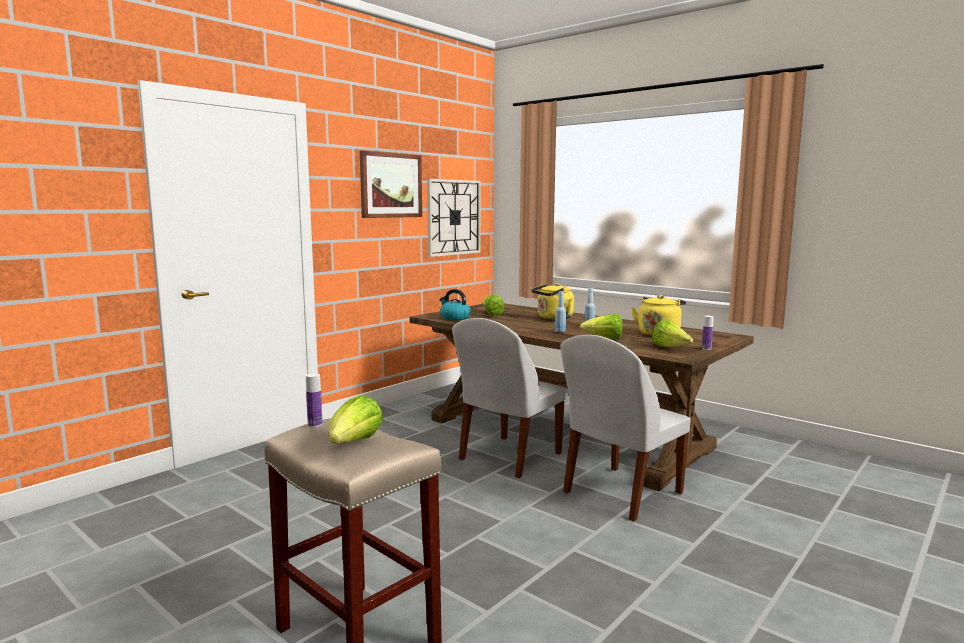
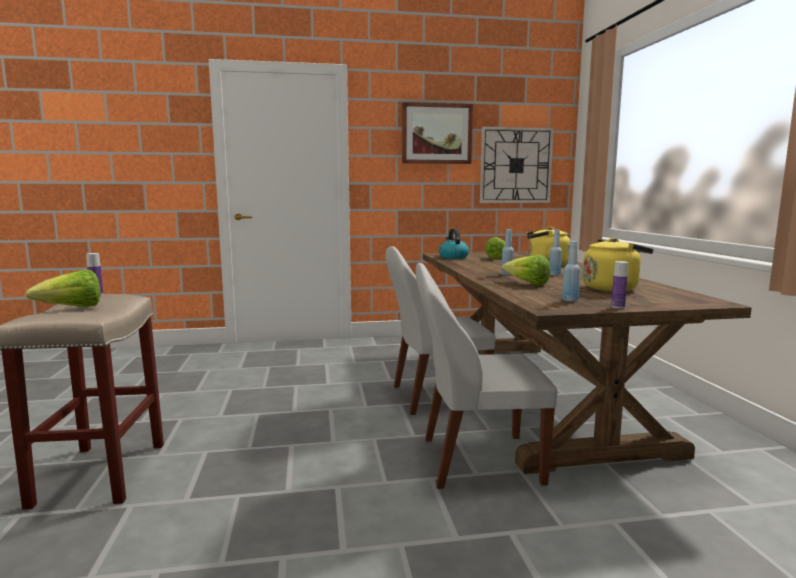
camera: 40 degrees right, 0 degrees up
(670, 348) = (570, 300): lettuce -> blue bottle

